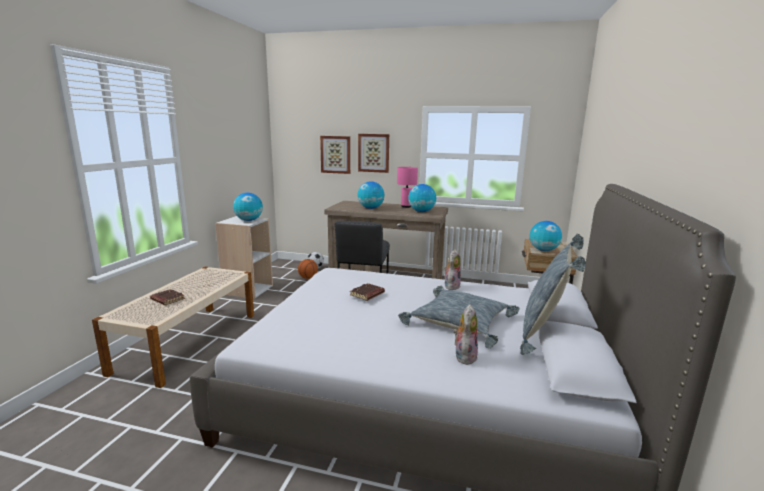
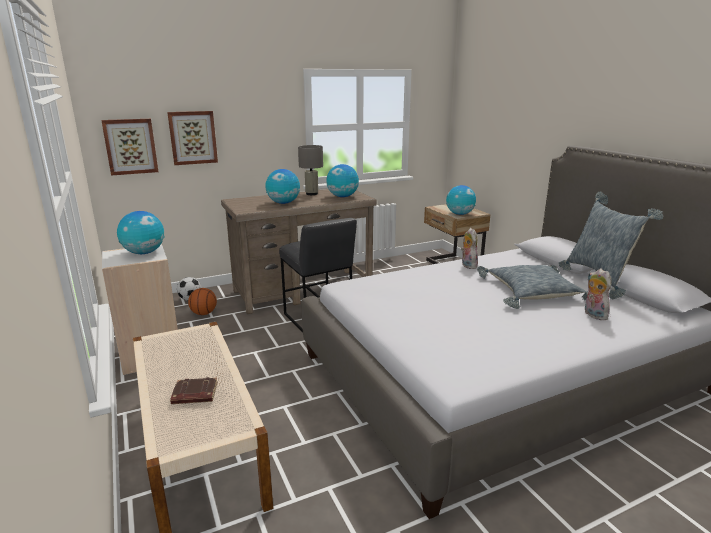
camera: 40 degrees left, 5 degrees up
(367, 294) = (435, 296): brown book -> none
(373, 153) = (247, 131): picture -> picture (130, 146)
(406, 206) = (312, 194): pink table lamp -> grey table lamp

